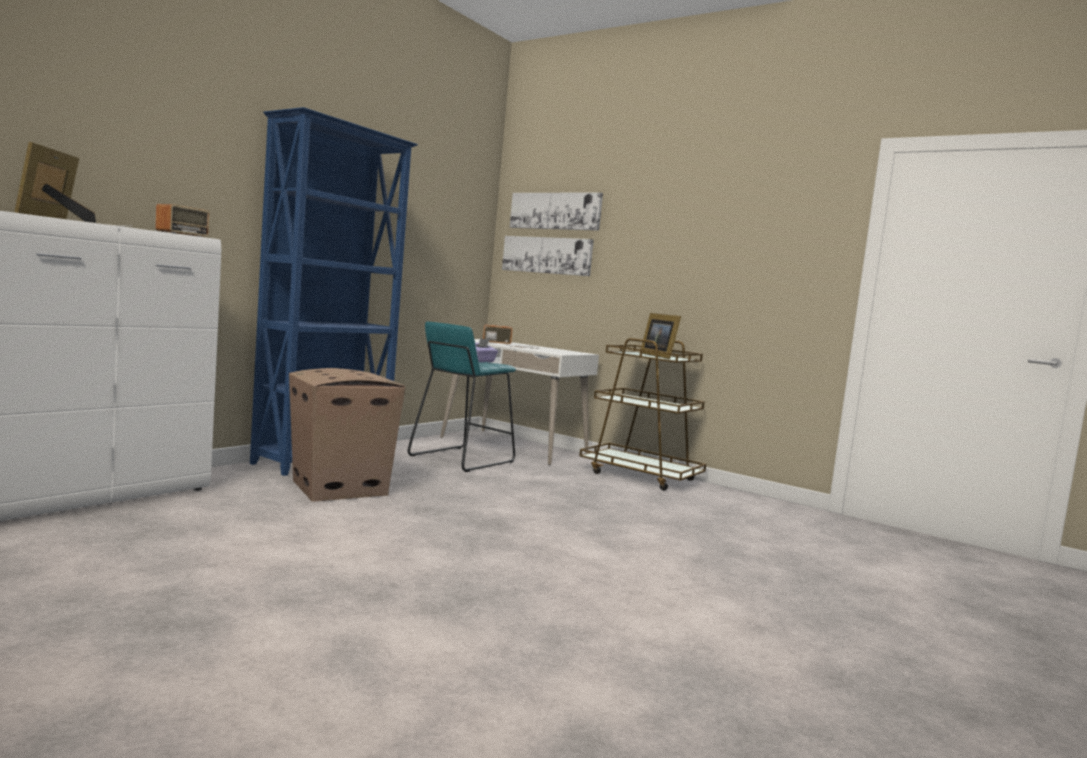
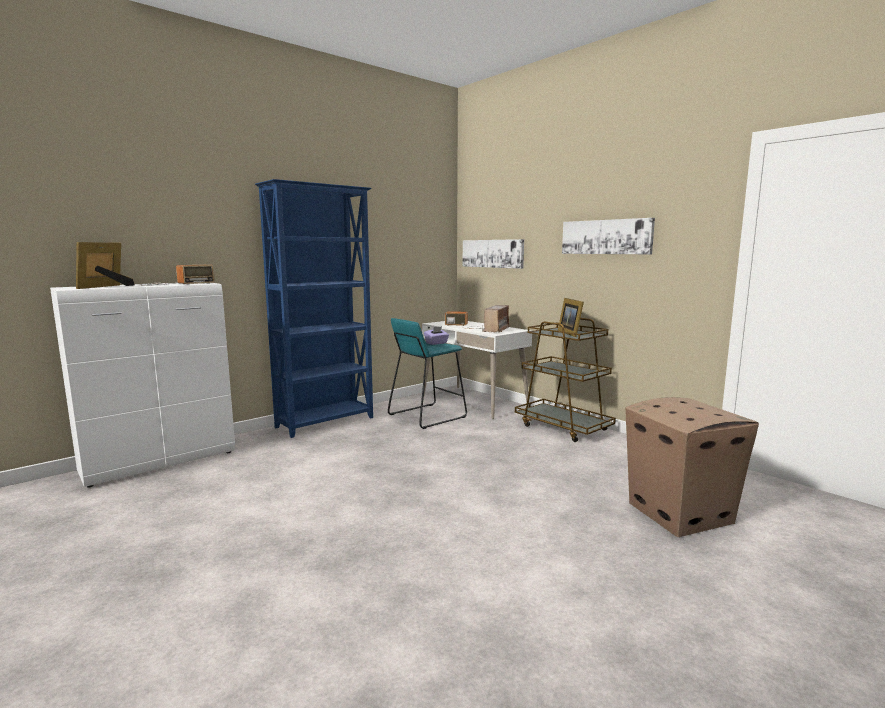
camera: 15 degrees right, 5 degrees up
(339, 488) = (323, 448): cardboard box -> cardboard box (678, 512)
(555, 211) = (496, 218): picture -> picture (606, 237)
(555, 350) = (496, 329): none -> radio

